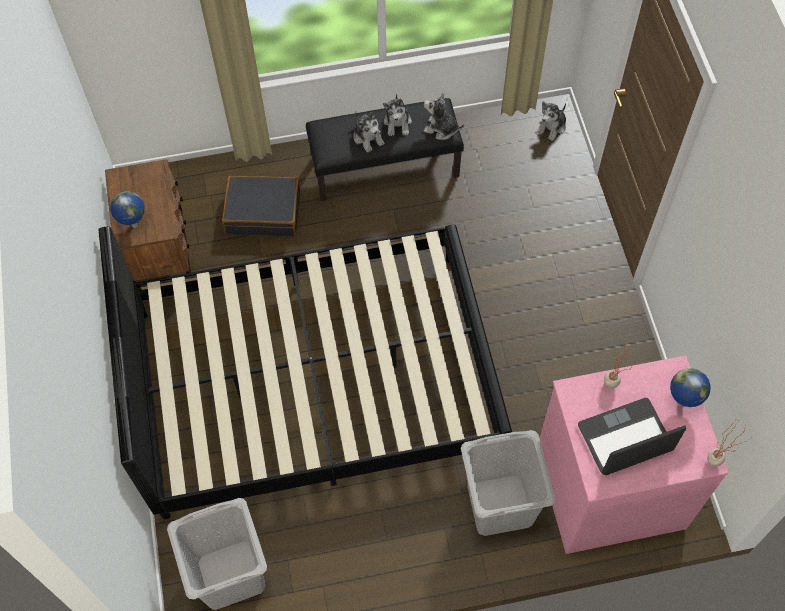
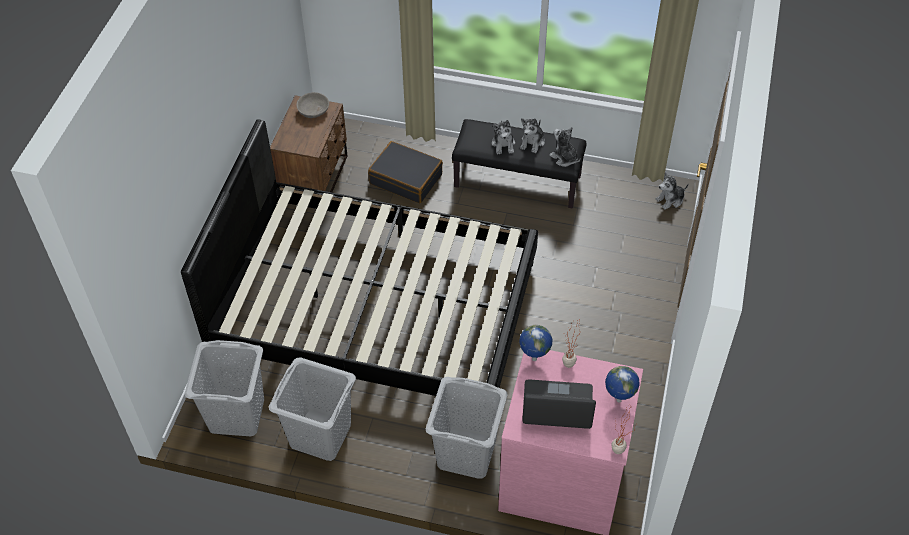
camera: 25 degrees right, 10 degrees down
(134, 226) = (292, 138): globe -> globe (533, 359)
(138, 181) = (313, 110): none -> grey bowl
(336, 556) = (320, 435): none -> grey laundry basket

